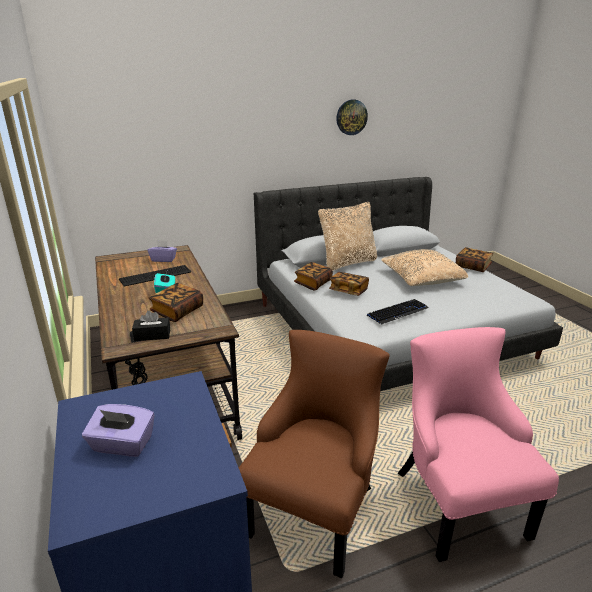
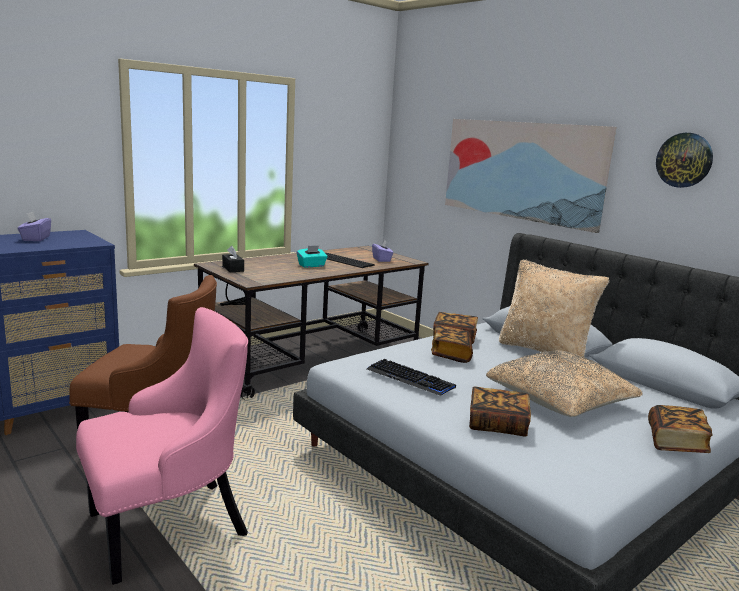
camera: 70 degrees right, 10 degrees down
(177, 311) = (277, 271): book -> book (497, 425)
(234, 142) = (521, 170): none -> picture

